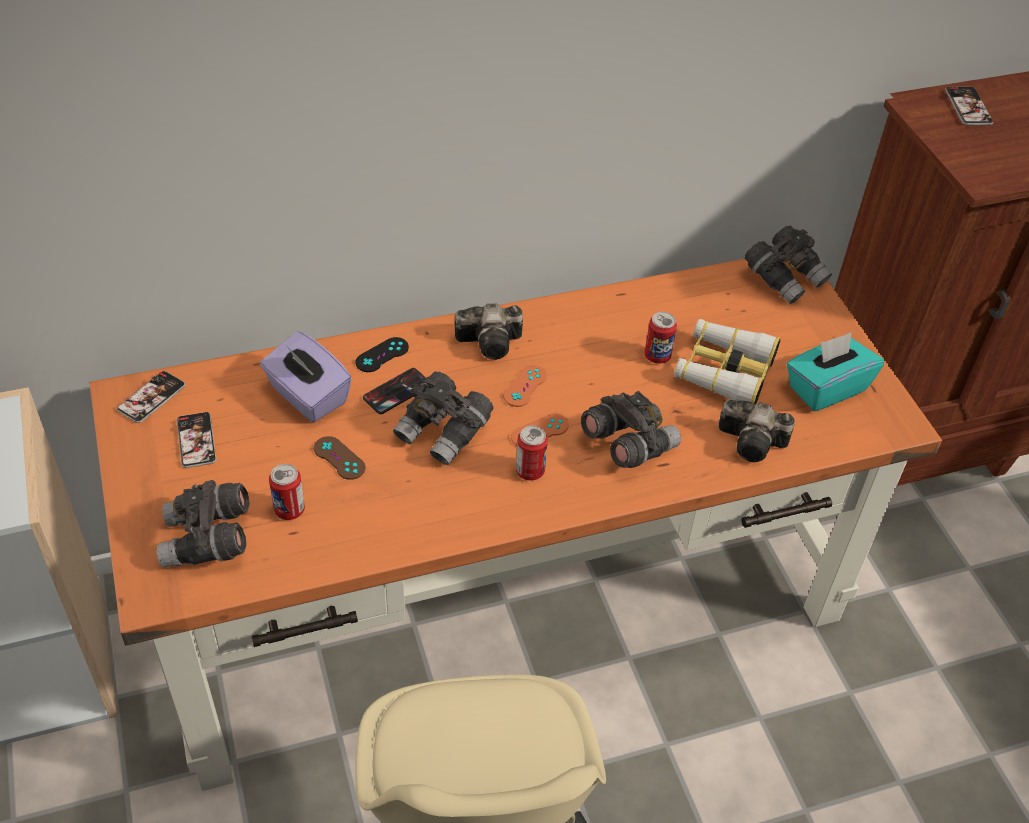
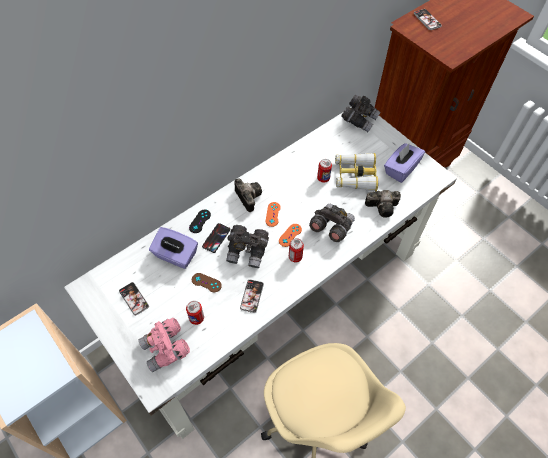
camera: 20 degrees left, 10 degrees up
(151, 398) = (100, 284): phone -> phone (252, 296)
(208, 541) = (166, 349): grey binoculars -> pink binoculars
(493, 342) = (247, 196): camera -> camera turned 90 degrees counterclockwise
(505, 597) = (273, 296): orange desk -> white desk
(826, 388) = (400, 169): turquoise tissue box -> purple tissue box

